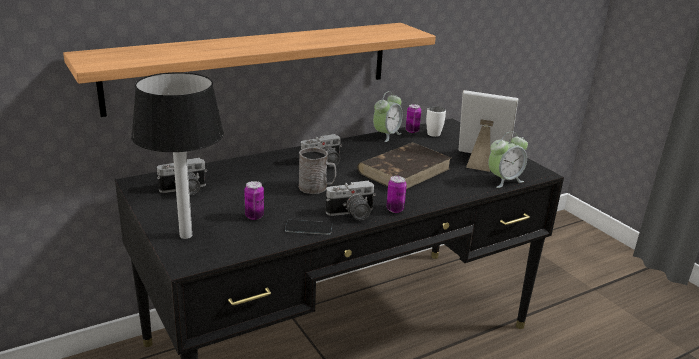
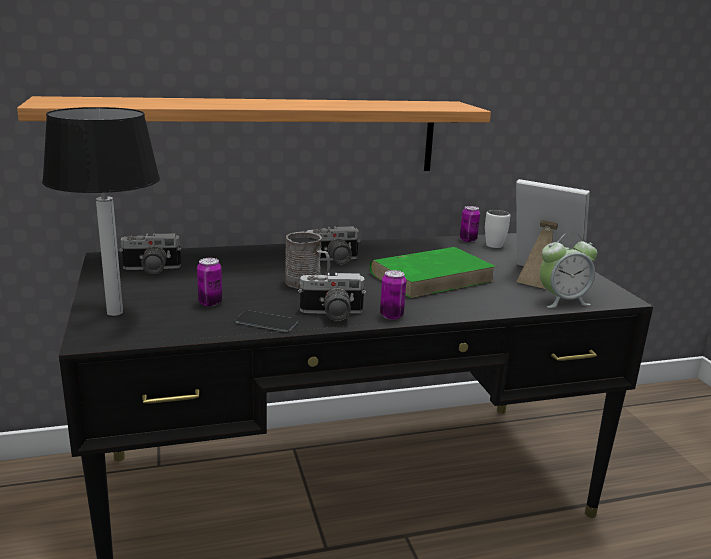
camera: 15 degrees right, 5 degrees down
(386, 135) = (432, 241): alarm clock -> none
(404, 170) = (432, 277): brown book -> green book

